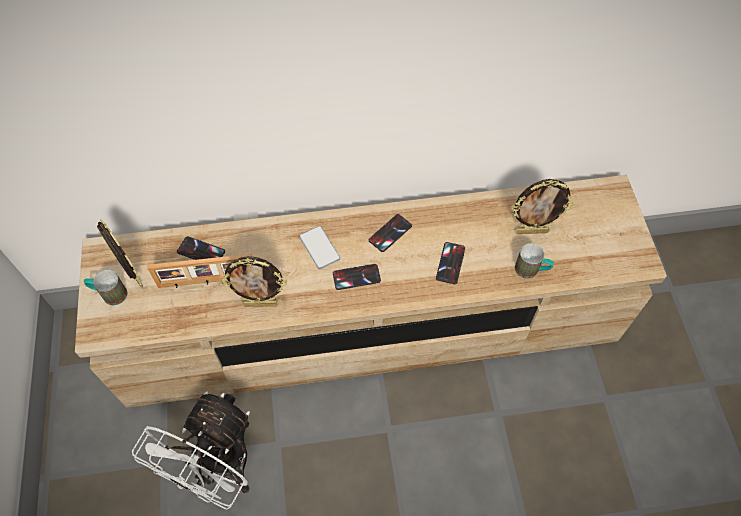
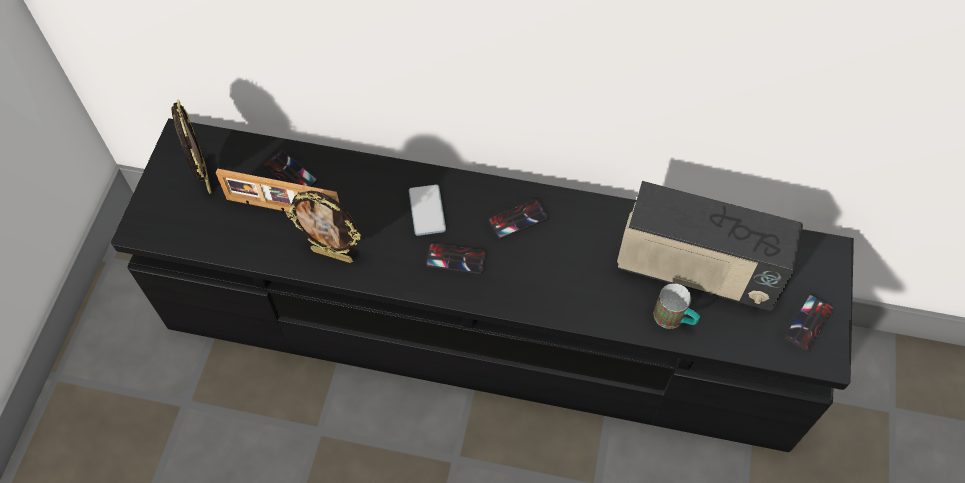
camera: 20 degrees right, 0 degrees up
(109, 294) = (172, 190): mug -> none
(219, 470) = (242, 436): white fan -> none
(370, 325) = (482, 328): beige tv stand -> black tv stand
(450, 263) = (576, 278): phone -> phone (808, 323)
(532, 231) = (696, 271): picture frame -> radio

